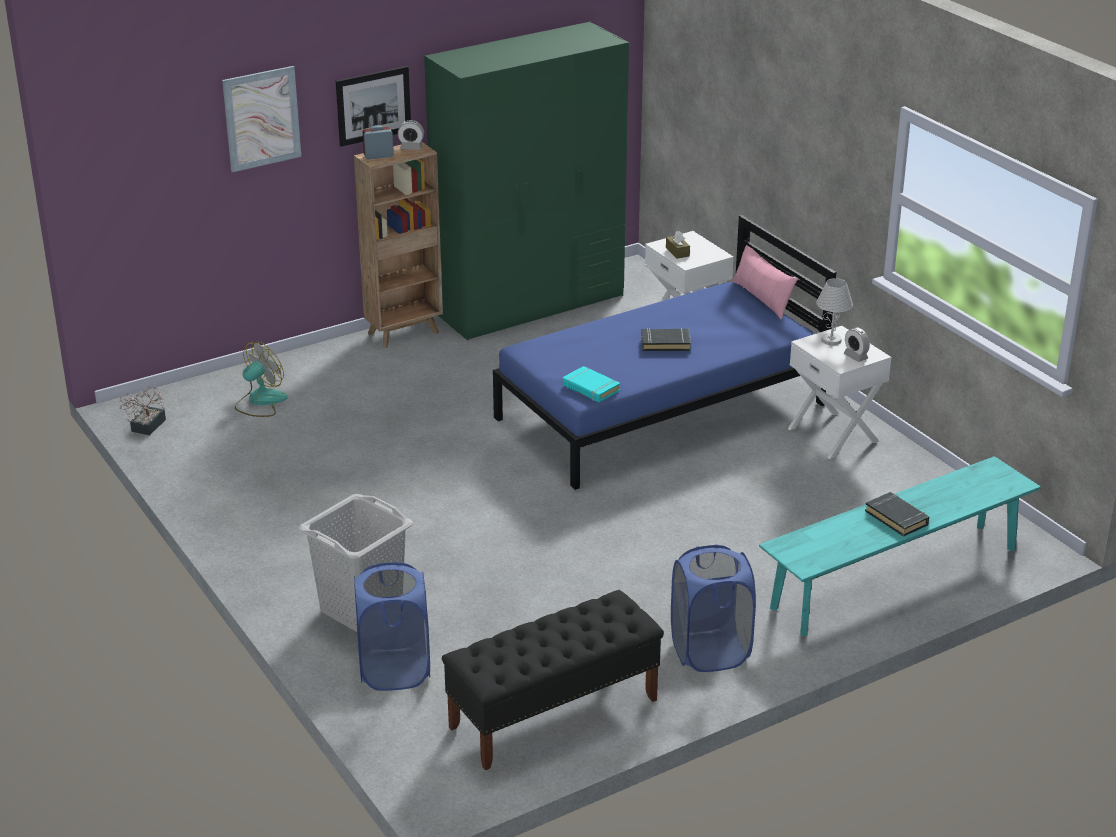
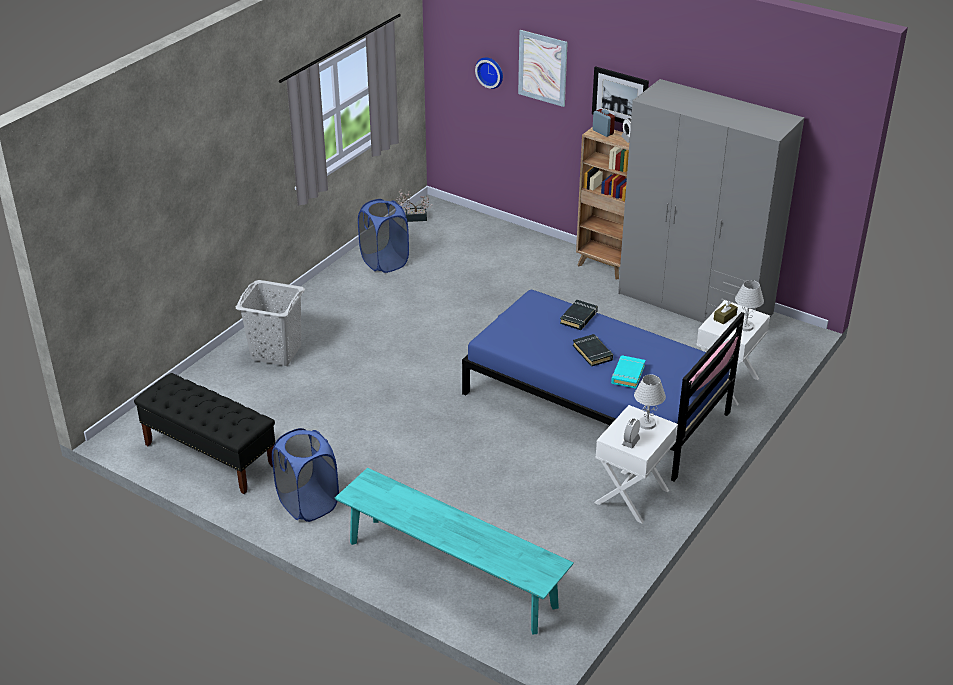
camera: 65 degrees right, 5 degrees up
(183, 162) = (490, 72): none -> wall clock
(260, 401) = (472, 244): fan -> none
(394, 670) = (223, 383): blue laundry basket -> blue laundry basket (384, 262)
(530, 304) = (695, 304): green wardrobe -> grey wardrobe
(590, 388) = (502, 338): turquoise book -> turquoise book (627, 374)
(702, 247) = (745, 326): none -> white table lamp
(897, 518) = (443, 526): black book -> black book (579, 317)

